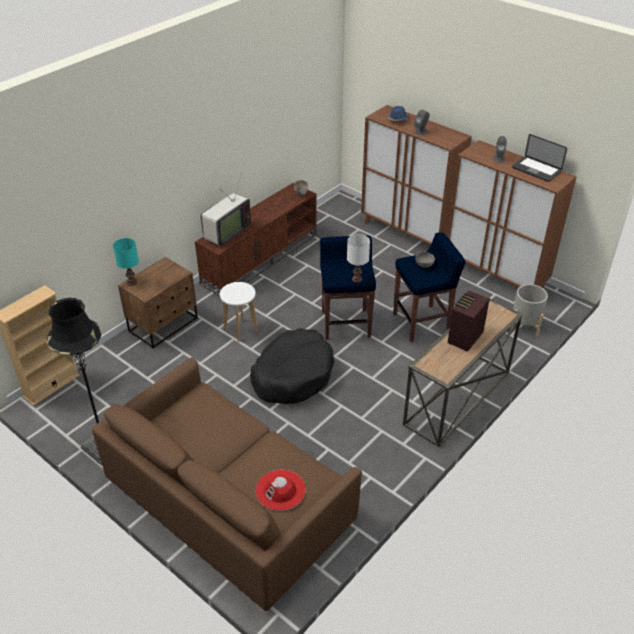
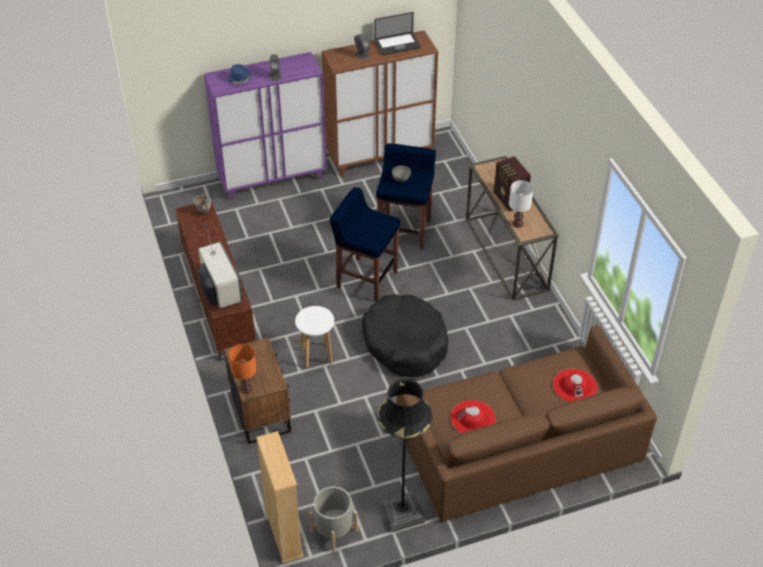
camera: 60 degrees left, 5 degrees up
(131, 282) = (245, 388): turquoise table lamp -> orange table lamp
(192, 430) = (473, 418): none -> red hat
(357, 279) = (386, 227): white table lamp -> white table lamp (517, 223)
(408, 232) = (273, 179): brown cabinet -> purple cabinet
(524, 324) = (454, 173): grey planter -> grey planter (334, 531)

